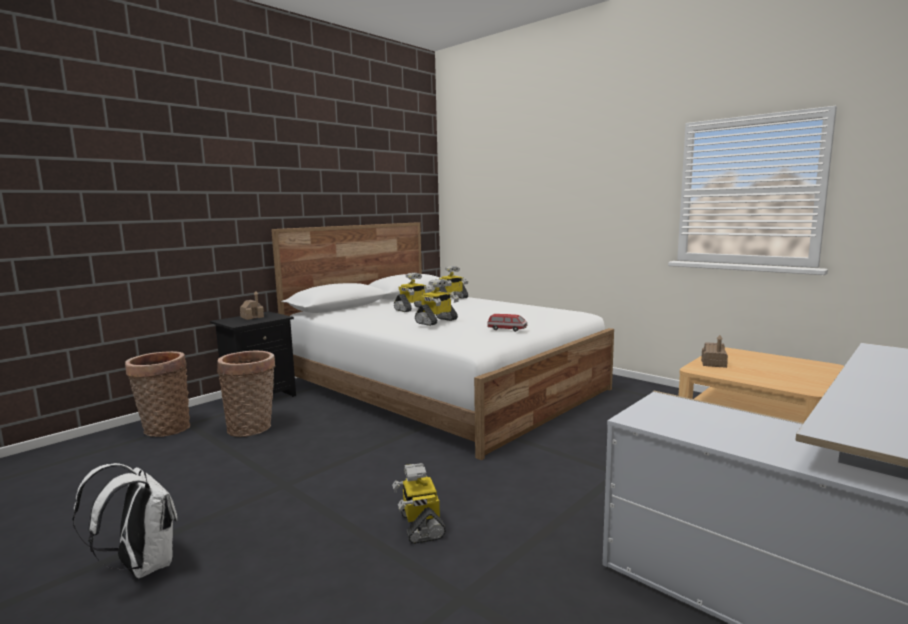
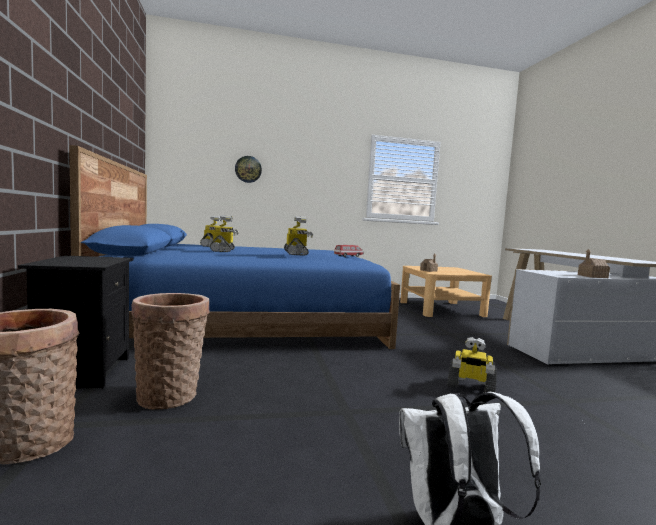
camera: 55 degrees left, 5 degrees down
(252, 317) = (76, 259): toy house -> toy house (592, 276)
(442, 386) = (246, 320): white bed -> blue bed
(522, 202) = (248, 169): none -> wall clock

